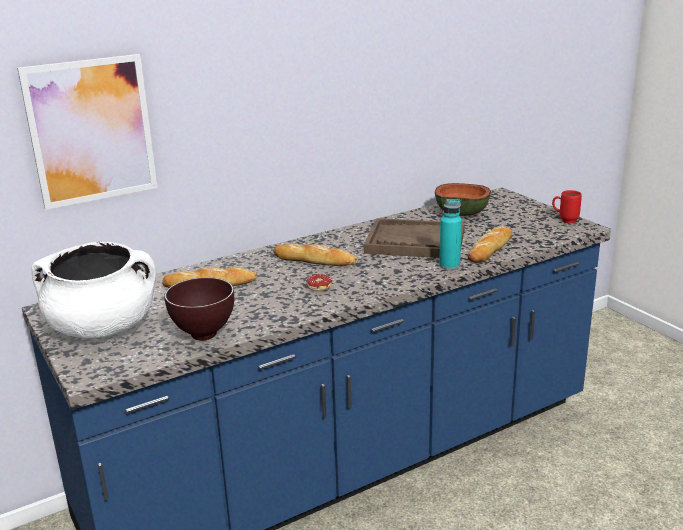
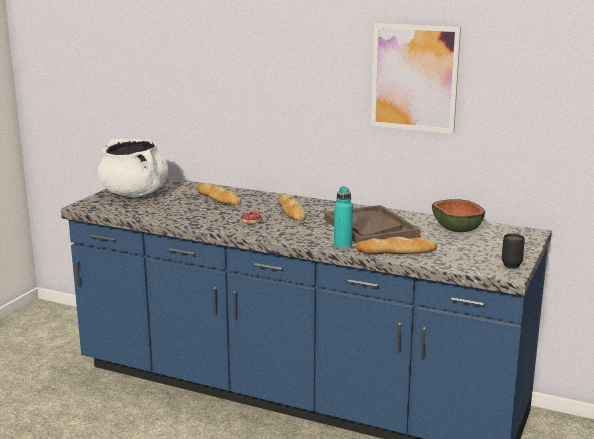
camera: 55 degrees right, 5 degrees down
(91, 131) = (191, 75): picture -> picture (414, 78)
(203, 335) = (151, 214): brown bowl -> none
(564, 220) = (510, 264): red mug -> black mug

